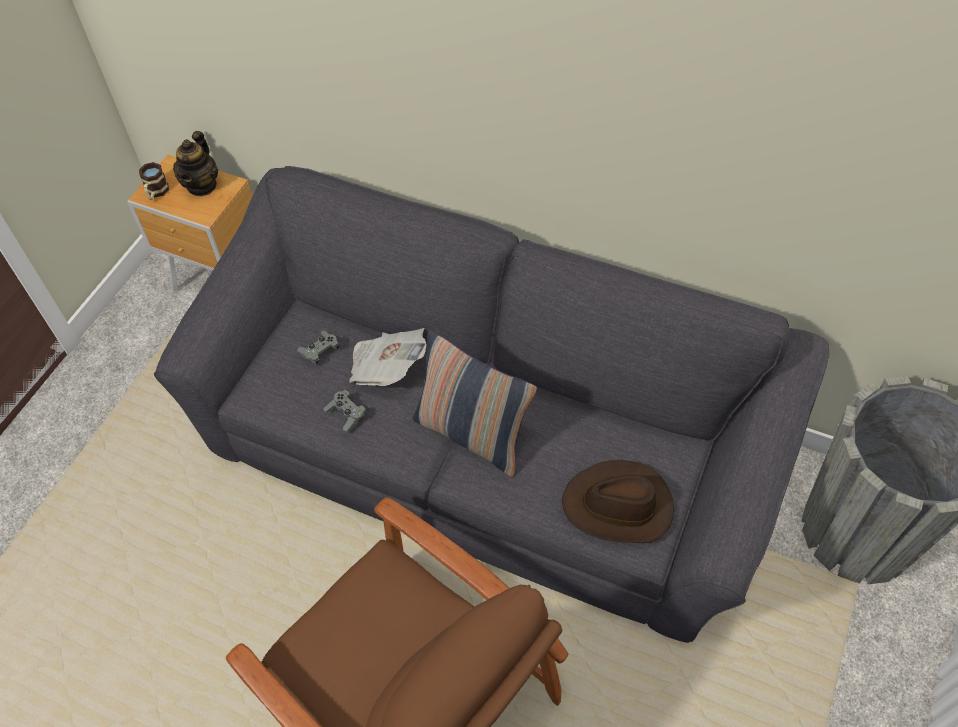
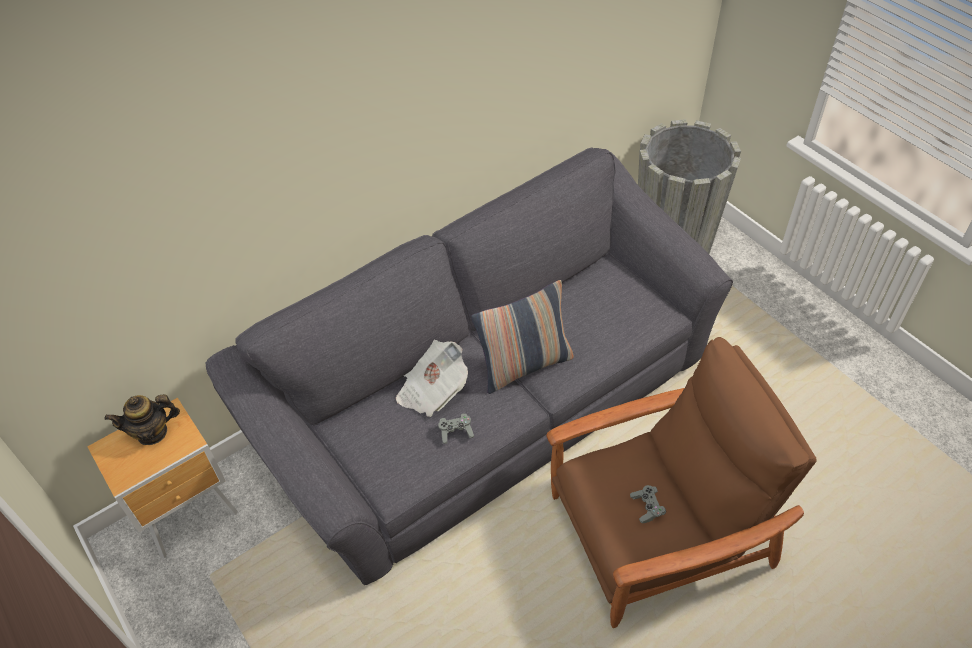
camera: 60 degrees left, 5 degrees down
(156, 193) = (127, 470): mug -> none
(202, 185) = (152, 432): teapot -> teapot turned 120 degrees clockwise
(320, 351) = (384, 426): grey game controller -> grey game controller (647, 507)
(618, 506) = (630, 313): brown hat -> none

